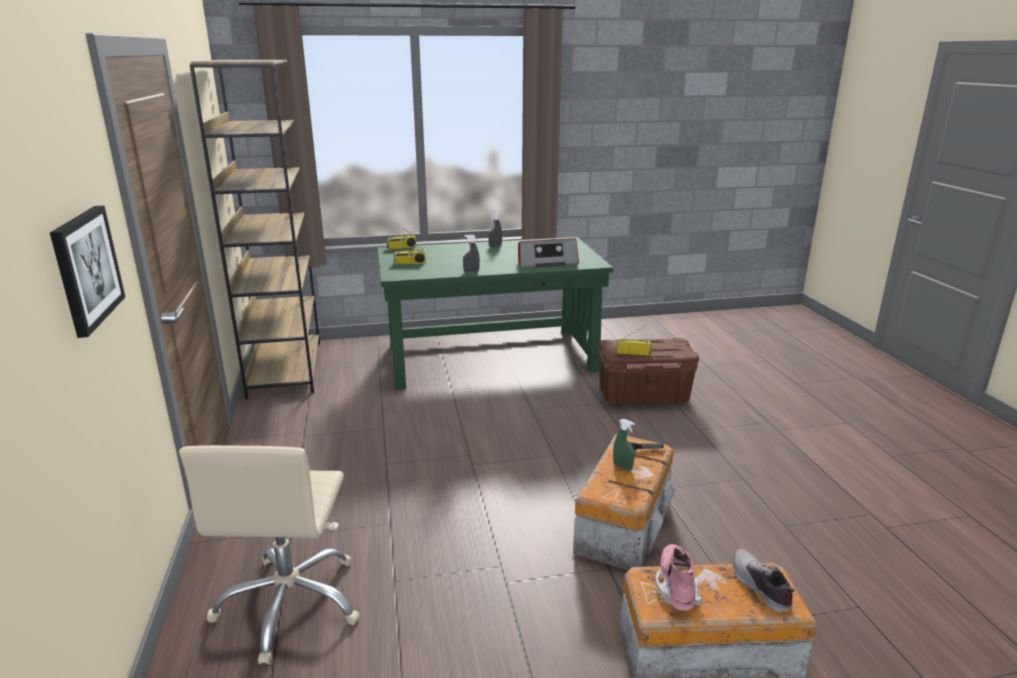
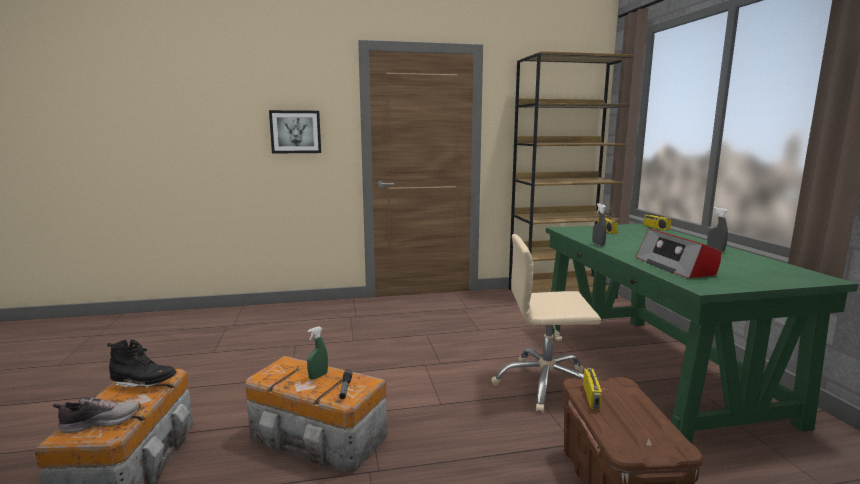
camera: 90 degrees right, 10 degrees down
(291, 603) = (292, 323): beige office chair -> beige office chair (545, 385)
(676, 588) = (144, 384): pink boot -> black boot

